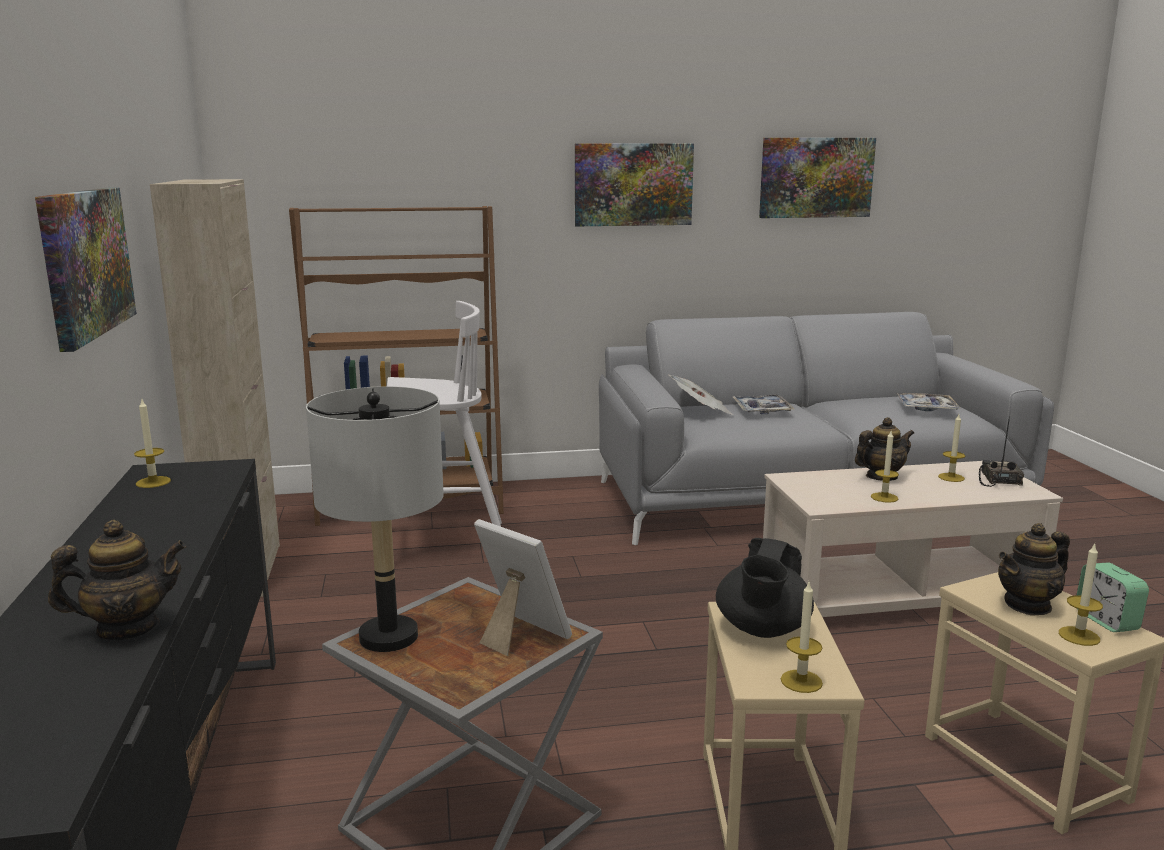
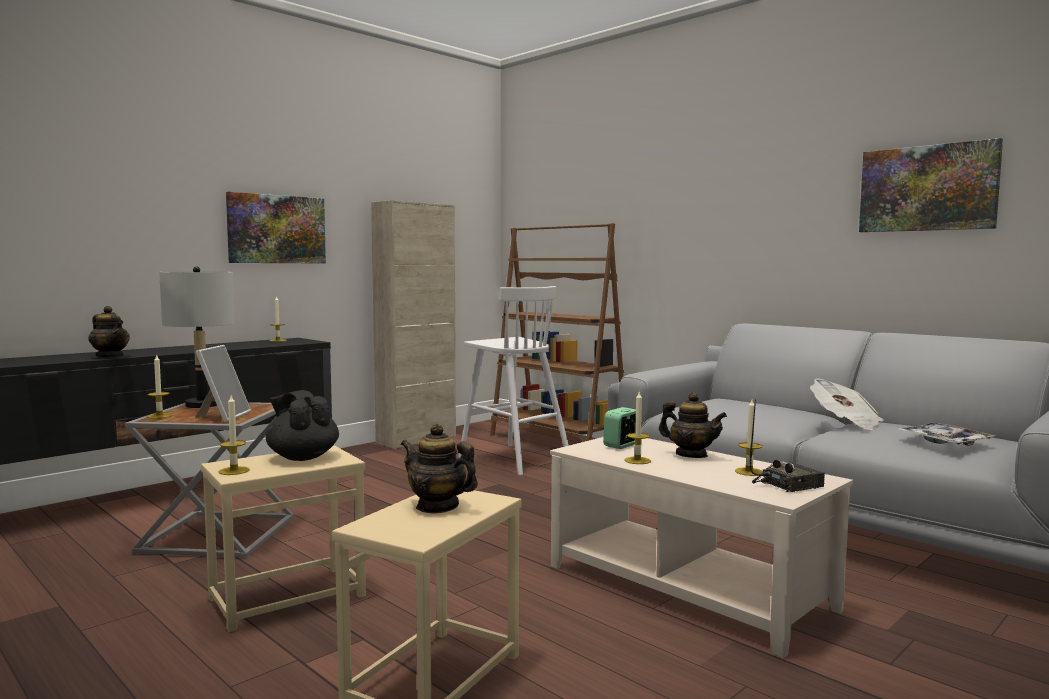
camera: 55 degrees right, 10 degrees down
(633, 184) = (742, 205): picture -> none
(701, 411) = (715, 401): newspaper -> newspaper (845, 423)
(762, 410) = (767, 409): tray -> none
(762, 630) = (302, 457): black teapot -> black teapot turned 60 degrees clockwise
(1079, 636) = (390, 523): candle -> candle (159, 416)
(1106, 621) = (437, 530): alarm clock -> alarm clock (621, 445)

